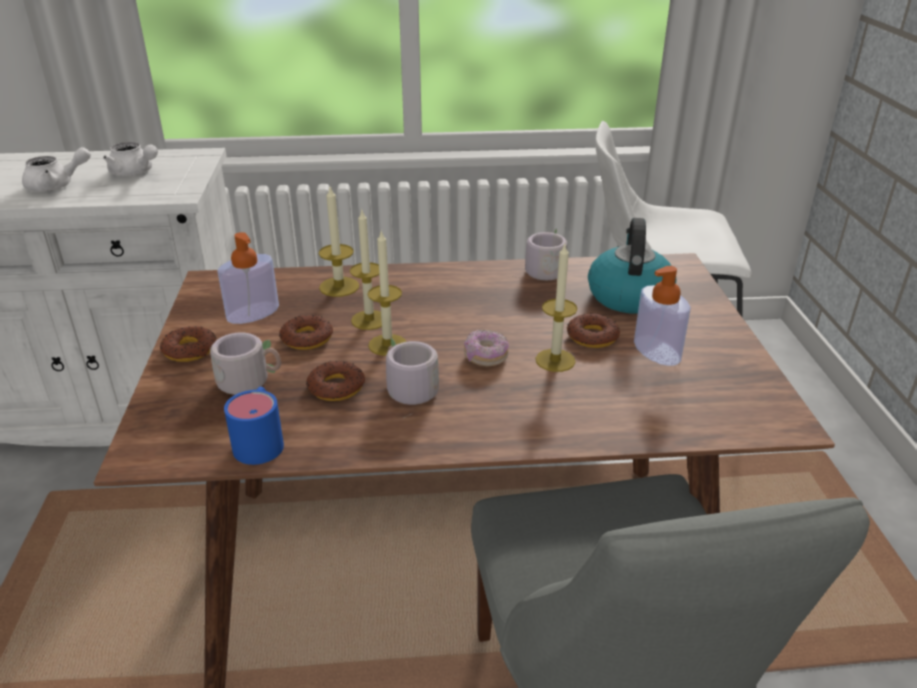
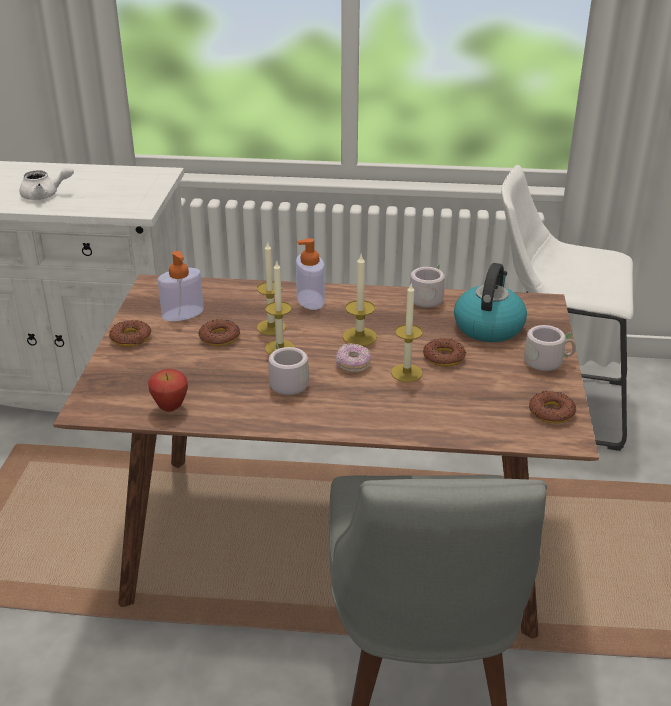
camera: 10 degrees right, 0 degrees up
(135, 173) = (107, 187): white teapot -> none
(249, 380) = (170, 365): grey mug -> grey mug (547, 361)
(261, 440) = (170, 408): blue mug -> apple
(336, 387) = (233, 376): donut -> donut (551, 412)
(339, 287) = (254, 298): candle -> candle (359, 337)
(657, 350) = (491, 373): soap dispenser -> soap dispenser (310, 300)

